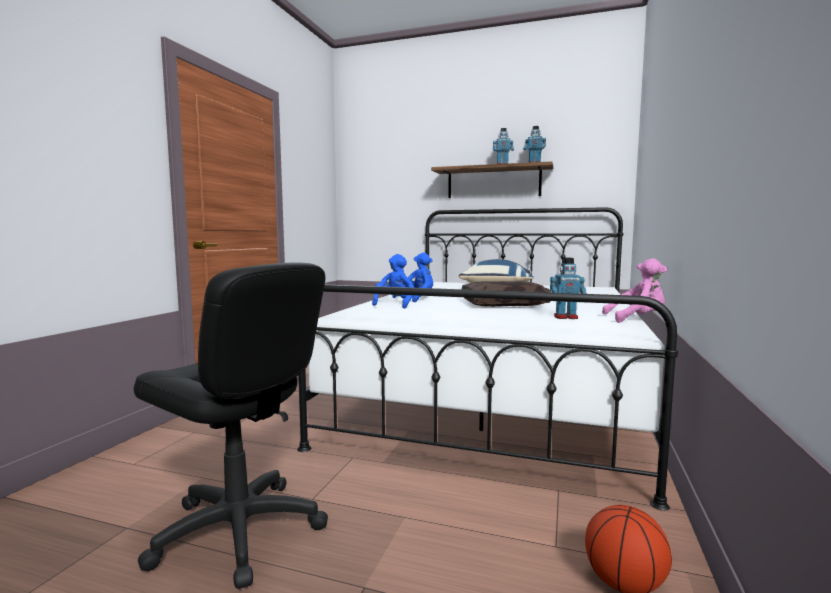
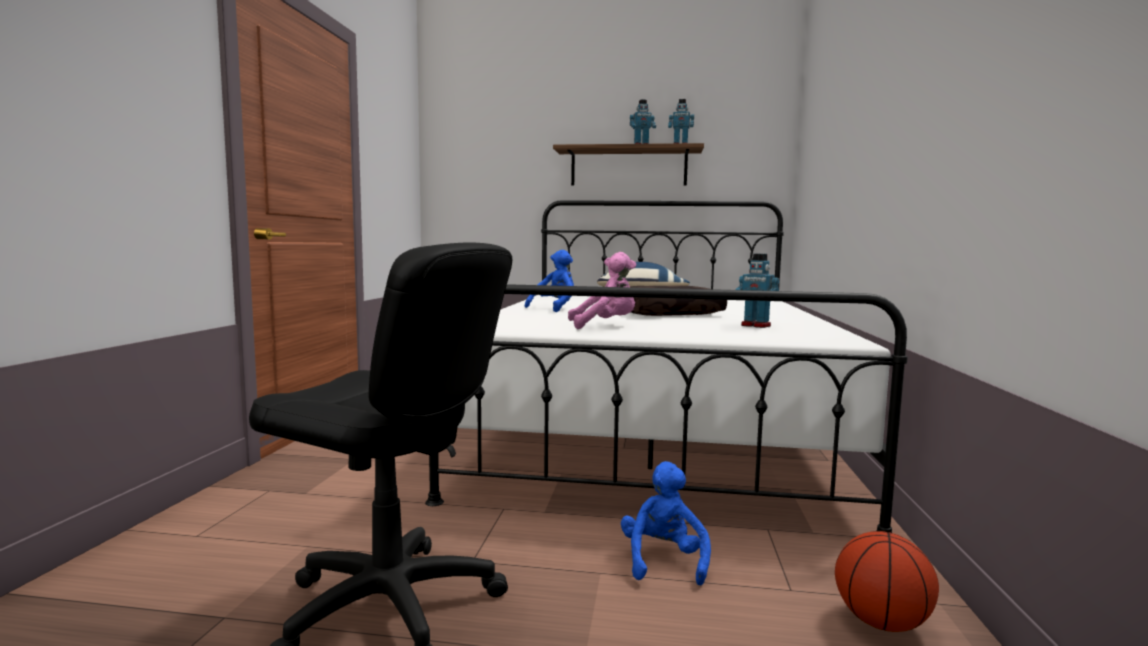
camera: 10 degrees left, 0 degrees up
(394, 304) = (533, 314): blue plush toy -> blue plush toy (663, 560)
(566, 317) = (755, 326): toy robot -> toy robot turned 45 degrees clockwise
(637, 319) = (835, 326): pink plush toy -> pink plush toy (605, 325)

